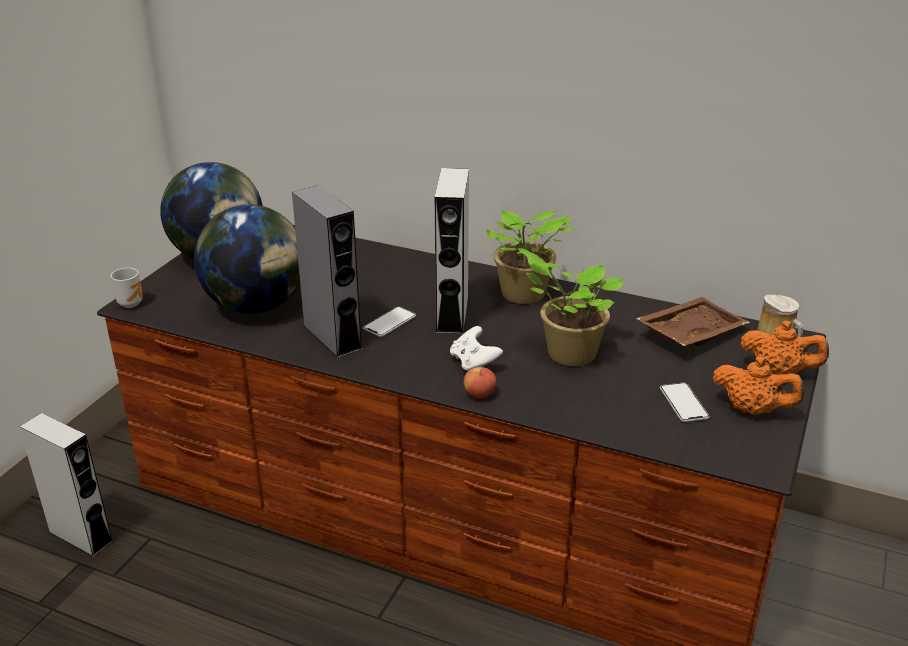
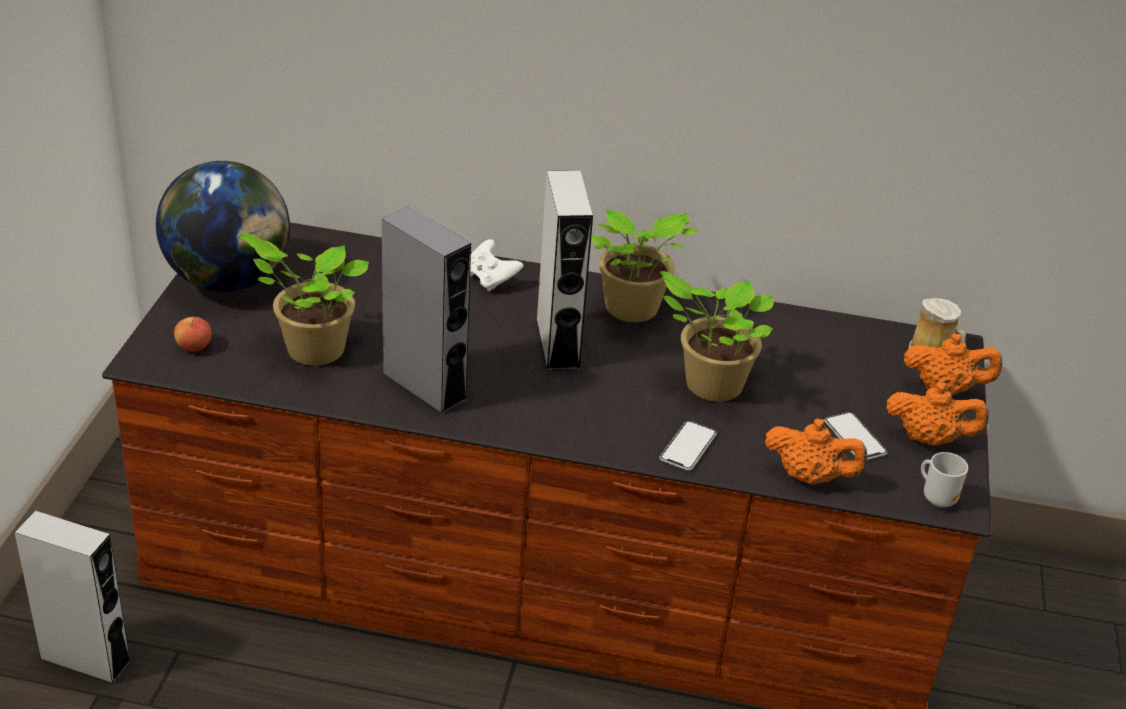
camera: 15 degrees left, 5 degrees up
(131, 303) = (144, 358): mug -> mug (937, 498)
(256, 306) = (310, 350): globe -> potted plant
(389, 323) = (486, 361): phone -> phone (688, 447)
(474, 363) = (606, 407): white game controller -> white game controller (490, 279)
(479, 394) = (627, 447): apple -> apple (194, 347)
(632, 430) = (809, 477): none -> orange teapot
(689, 333) = (836, 346): brown tray -> none

